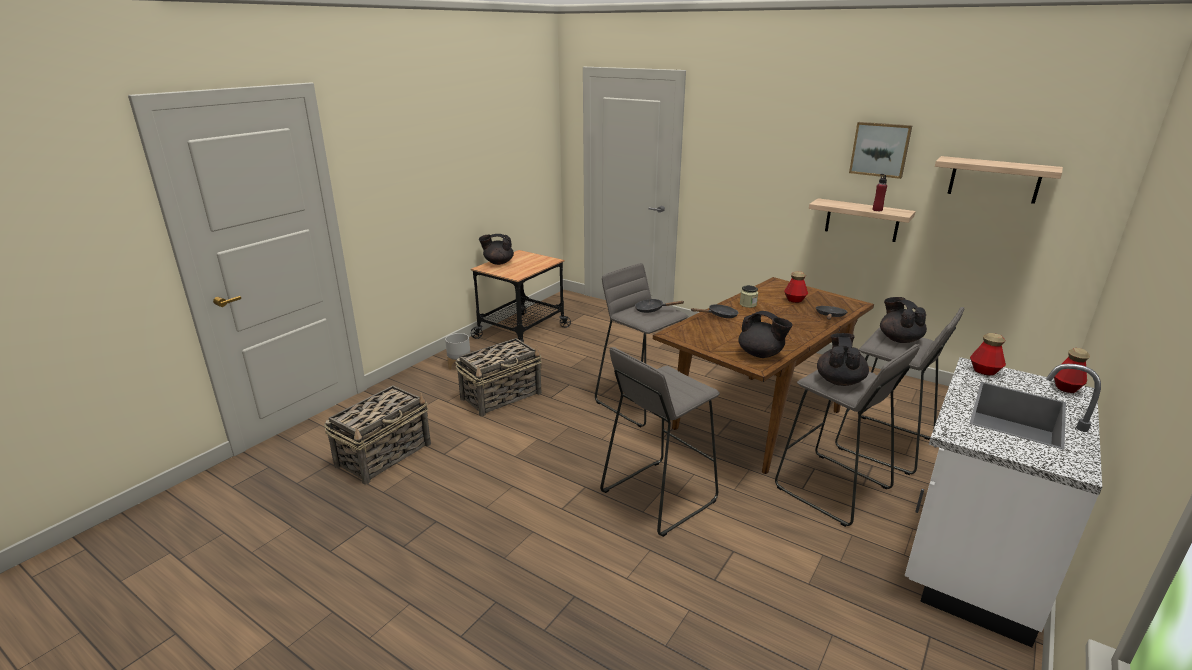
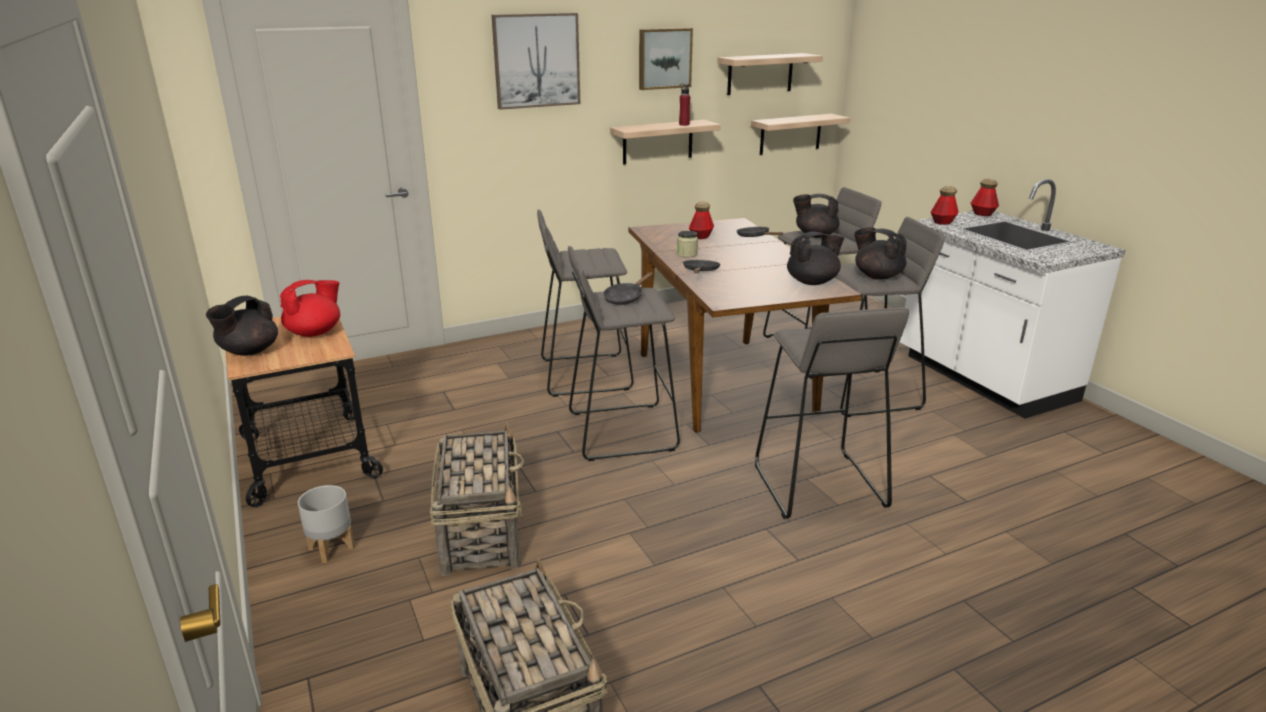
camera: 60 degrees left, 0 degrees up
(531, 266) = (315, 332): none -> red teapot
(695, 368) = (585, 374): none -> grey stool
(764, 136) = (536, 60): none -> picture
(1028, 249) = (790, 134): none -> shelf

